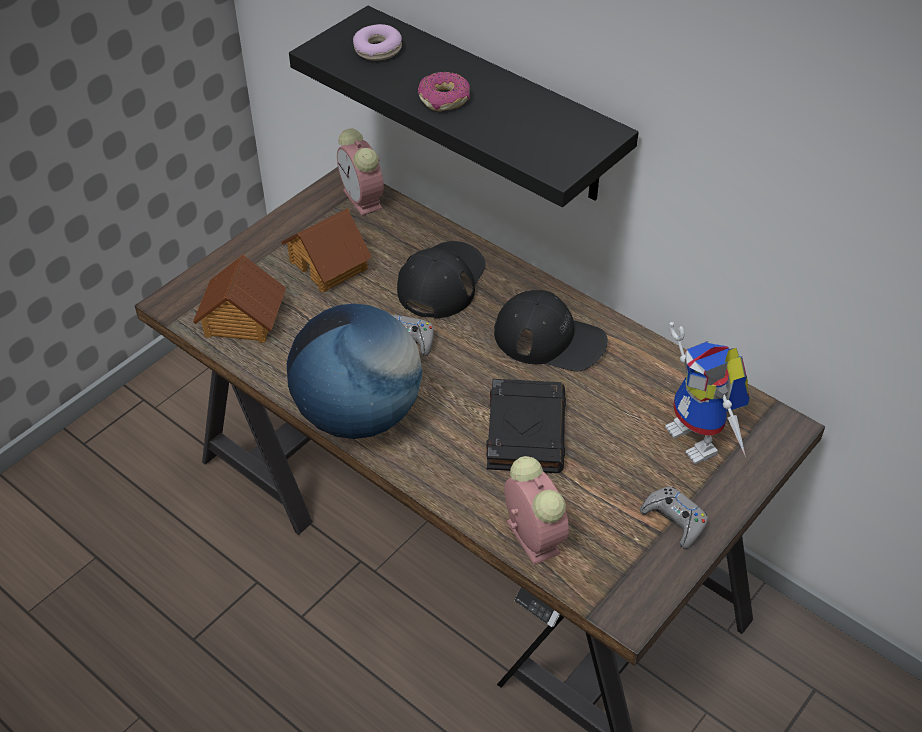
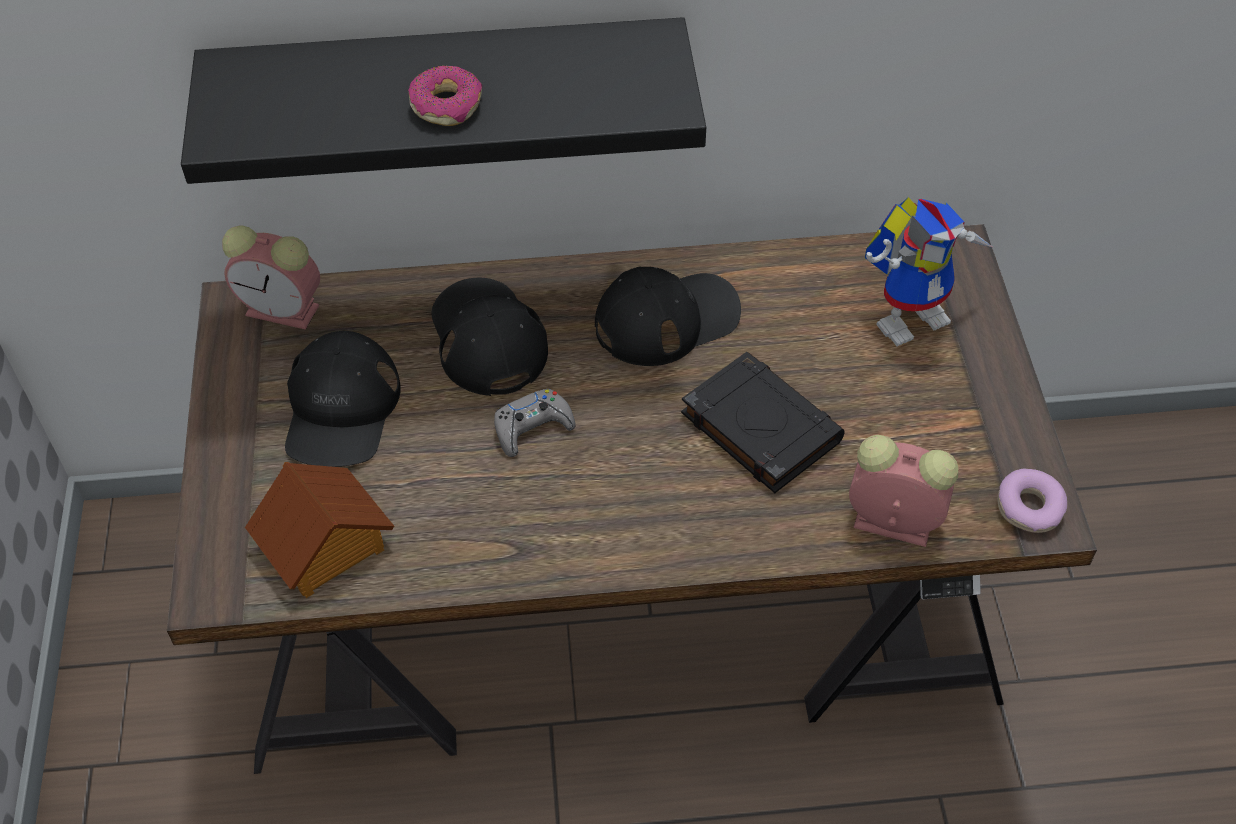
camera: 45 degrees left, 5 degrees up
(329, 264) = (341, 409): toy house -> black cap
(358, 415) = (586, 543): globe -> none
(377, 50) = (288, 96): donut -> donut (1029, 508)
(674, 521) = (980, 406): grey game controller -> none
(701, 440) = (911, 314): toy robot -> toy robot turned 45 degrees counterclockwise

